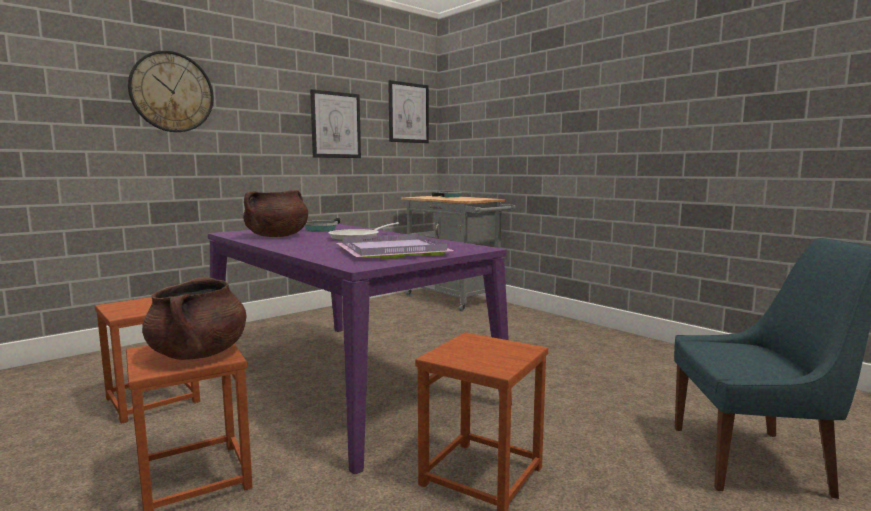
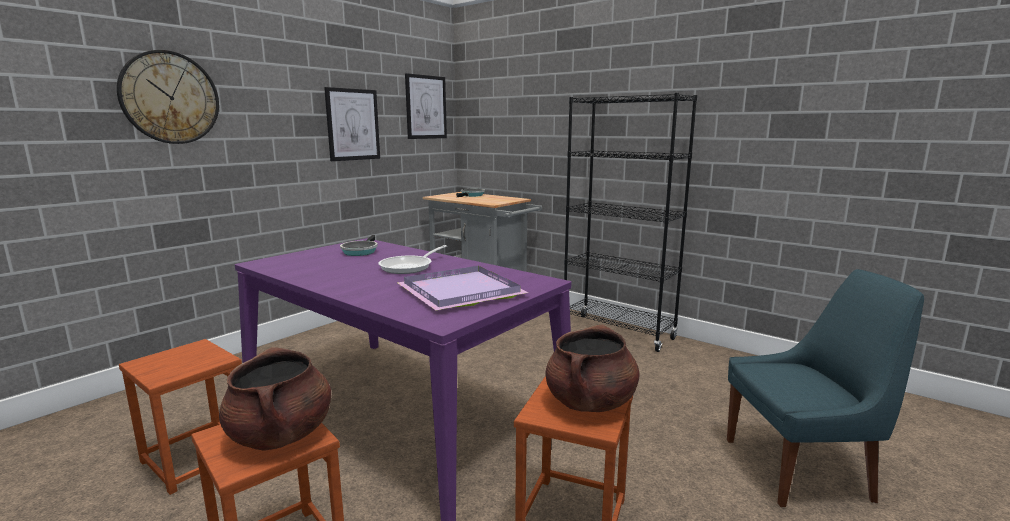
camera: 10 degrees left, 5 degrees up
(277, 236) = (319, 268): brown cooking pot -> brown cooking pot (590, 403)
(586, 332) = (618, 332): none -> black bookcase

